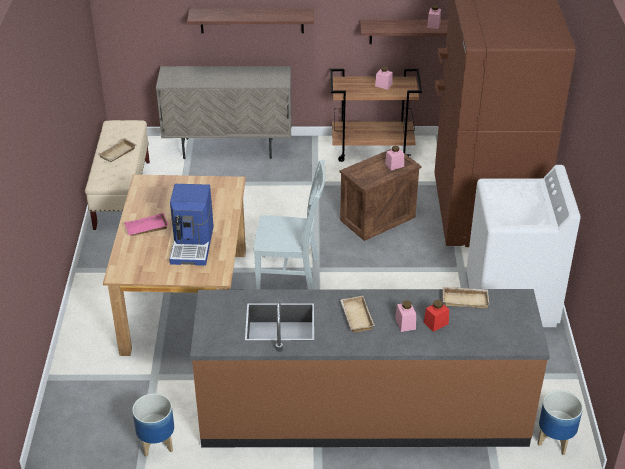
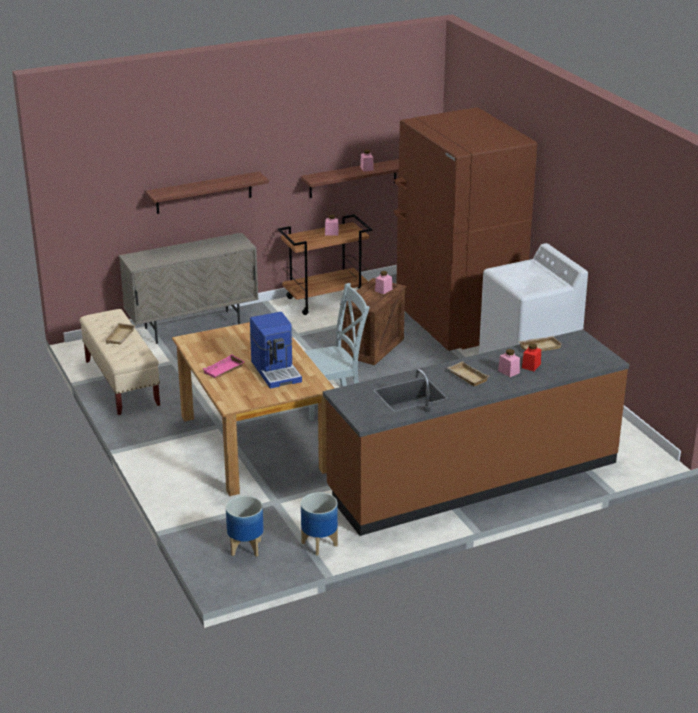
camera: 25 degrees left, 10 degrees down
(554, 440) = (630, 454): planter -> planter (245, 548)

